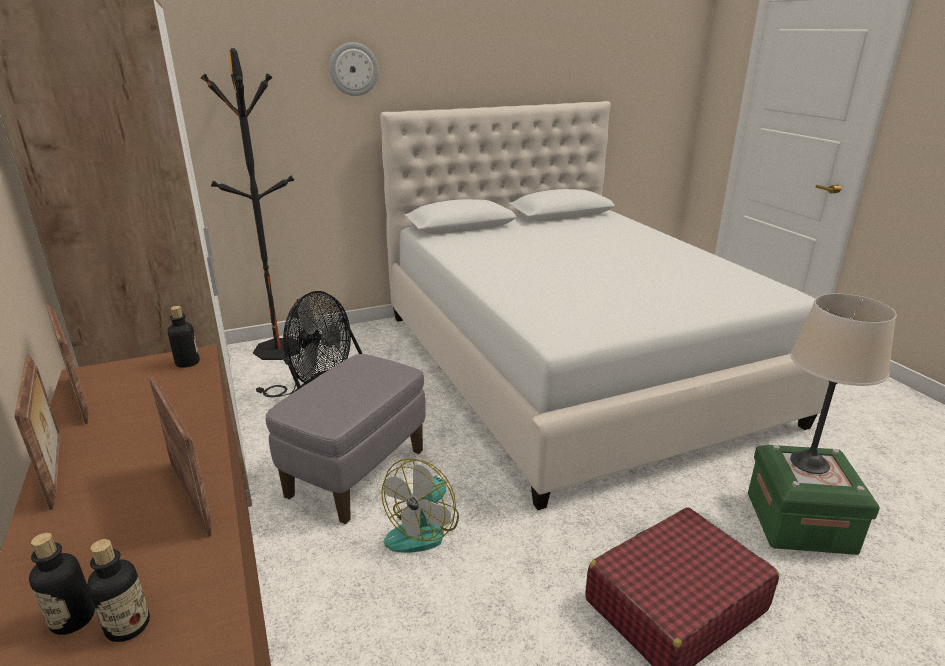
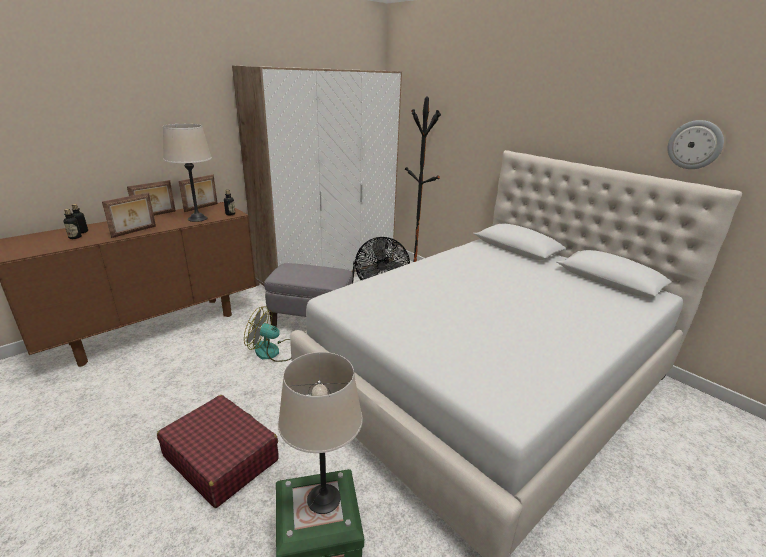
camera: 70 degrees right, 0 degrees up
(176, 402) = (197, 218): none -> beige table lamp
(353, 69) = (500, 117): wall clock -> wall clock (695, 145)

